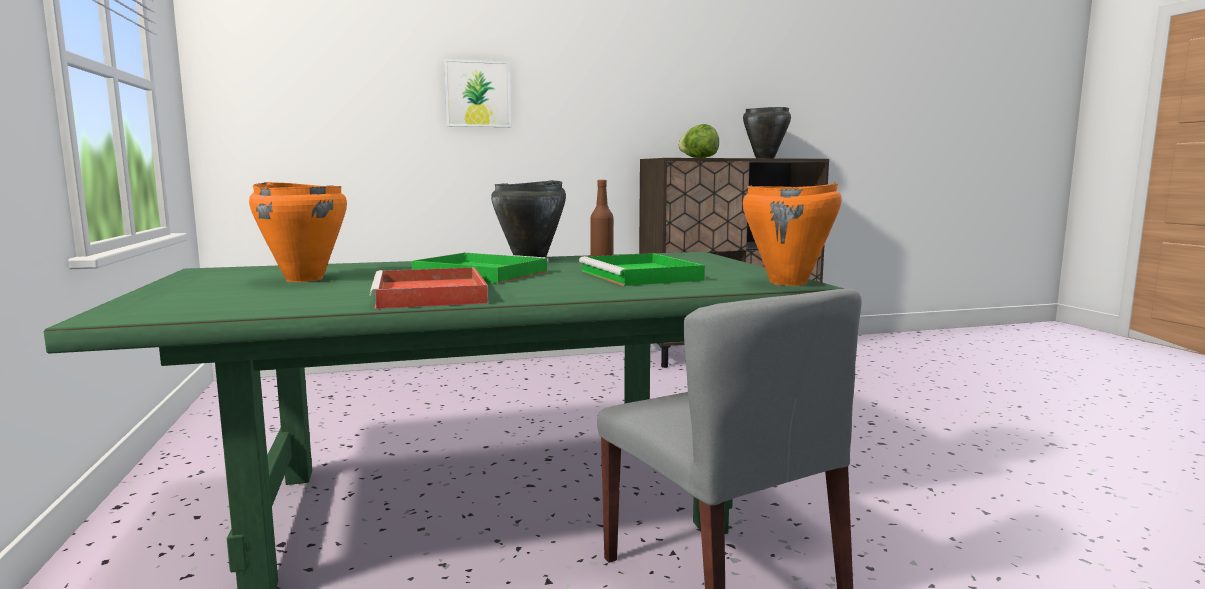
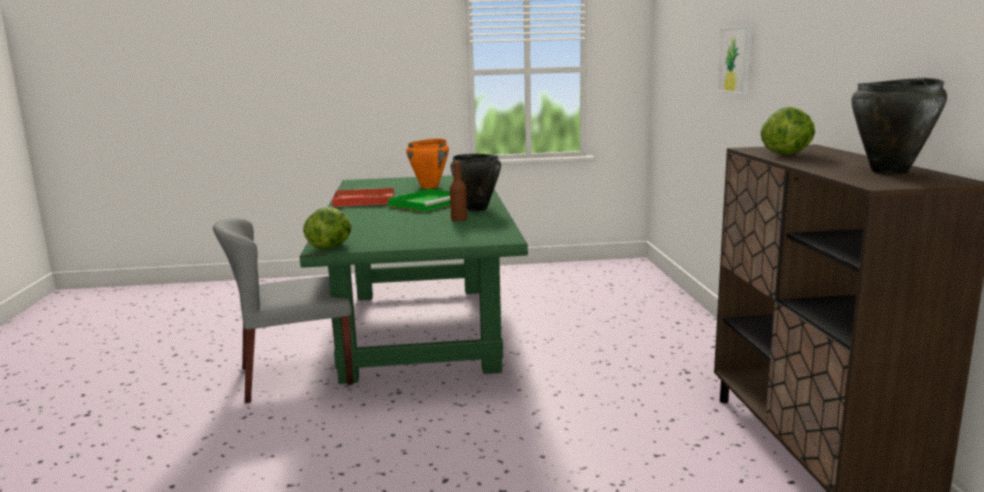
camera: 100 degrees right, 5 degrees up
(642, 275) = (391, 225): green tray -> none
(788, 283) = (331, 247): orange cooking pot -> lettuce

